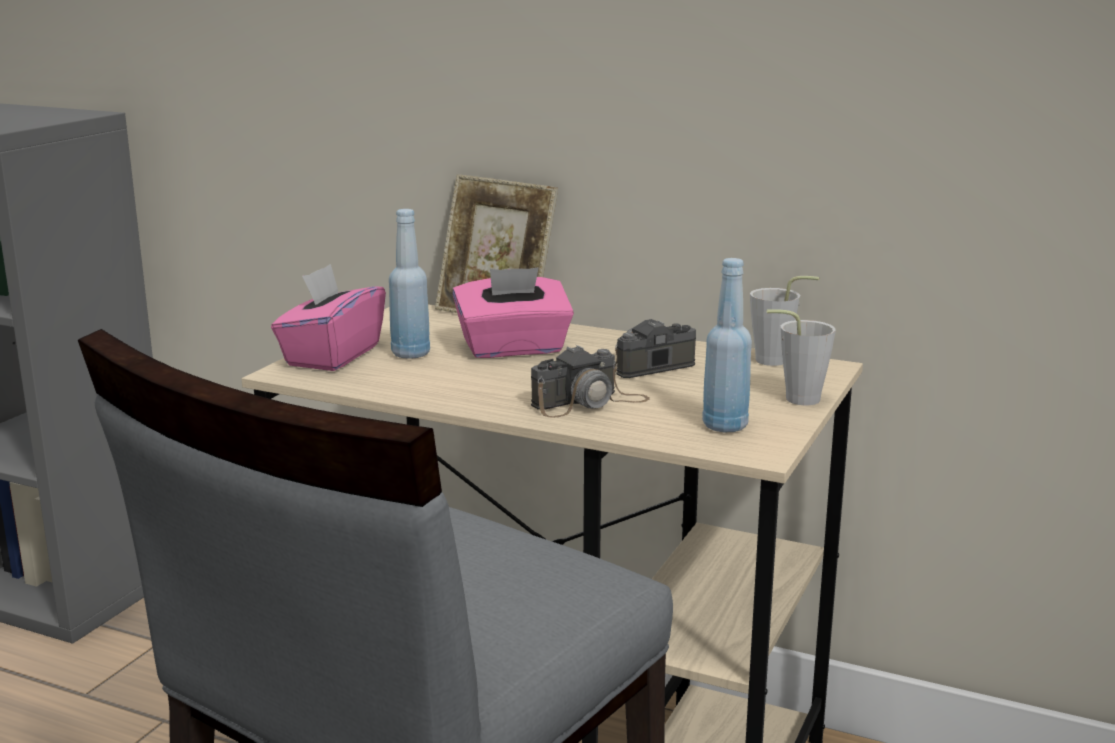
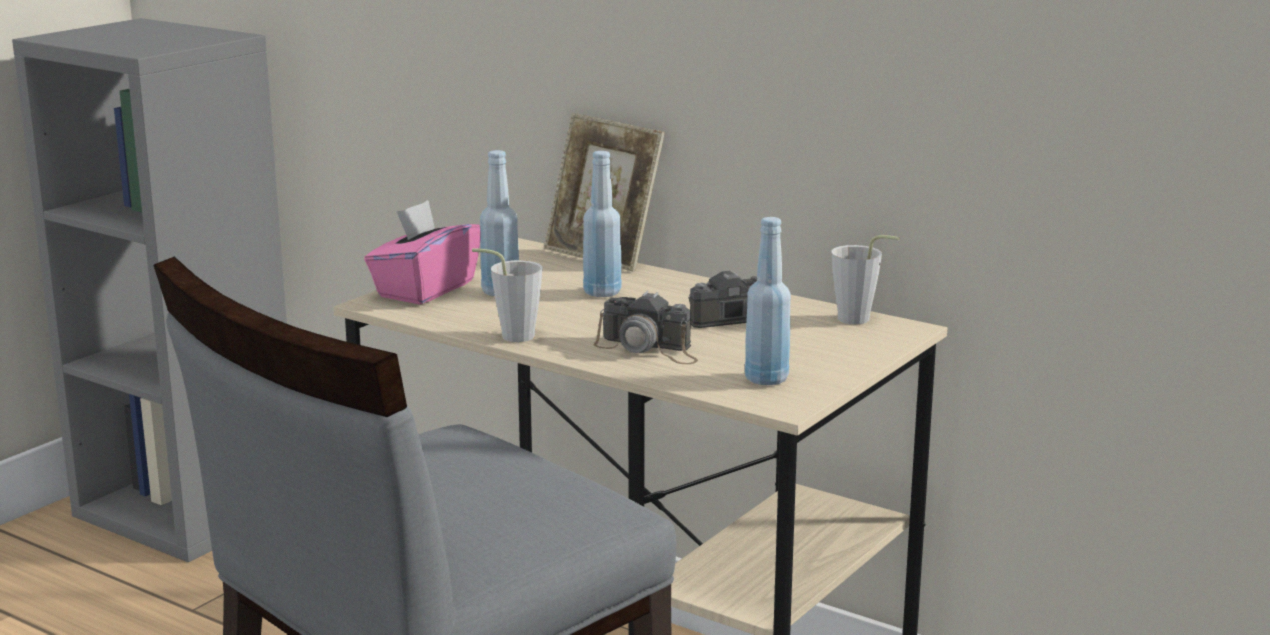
camera: 10 degrees right, 0 degrees up
(513, 349) = (602, 292): pink tissue box -> blue bottle
(590, 402) = (649, 349): camera -> camera turned 45 degrees clockwise
(794, 399) = (851, 358): grey cup -> grey cup (510, 336)

